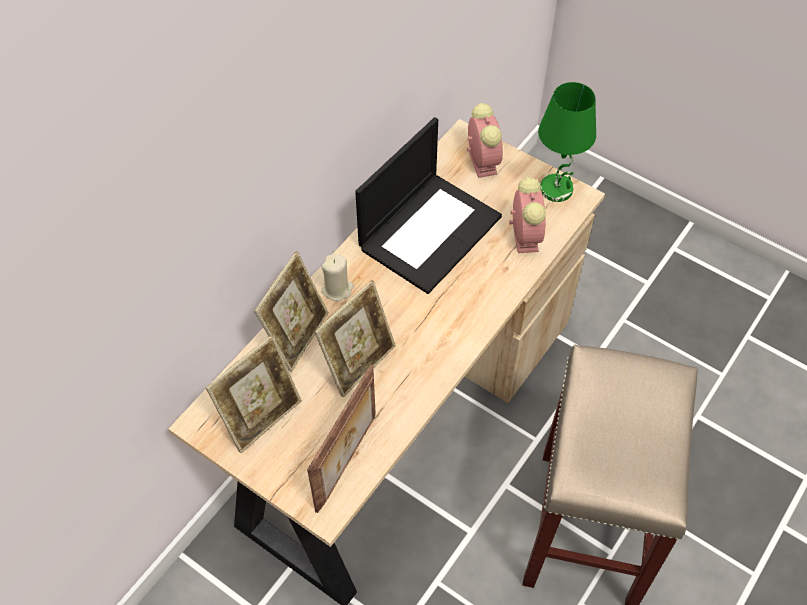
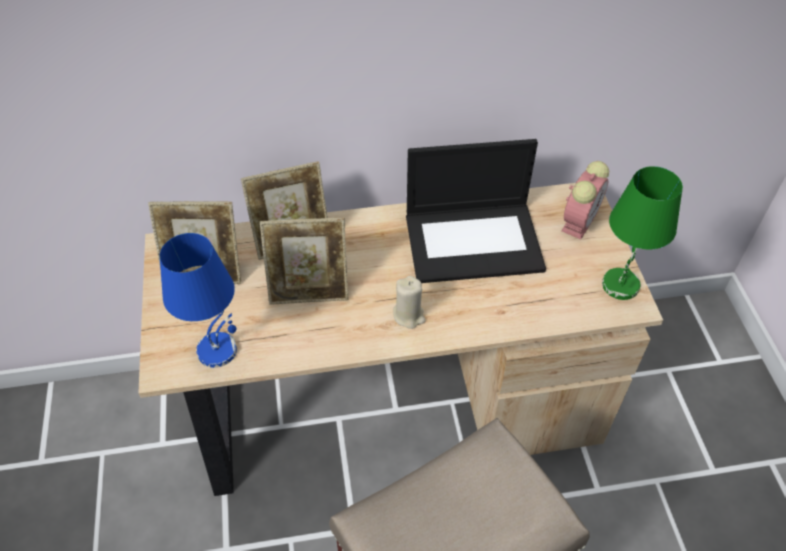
camera: 45 degrees right, 5 degrees down
(337, 289) = (357, 231): beige candle -> beige candle (409, 315)
(348, 462) = (218, 350): picture frame -> blue table lamp
(524, 234) = (549, 298): alarm clock -> none

